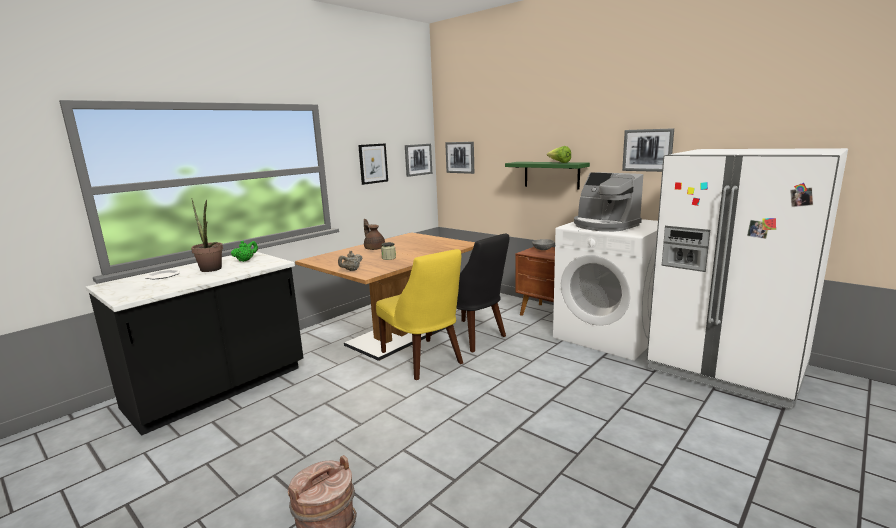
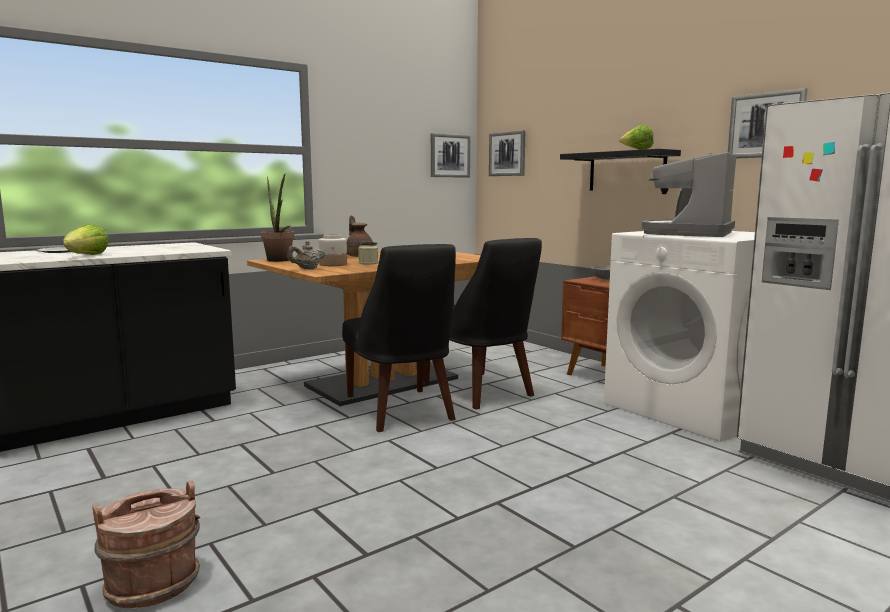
camera: 10 degrees right, 5 degrees down
(193, 282) = (86, 256): none -> lettuce
(212, 270) = (123, 250): potted plant -> potted plant (280, 260)
(246, 260) = (174, 247): green teapot -> none
(365, 262) = (333, 264): none -> jar
(373, 163) = (382, 153): picture -> none
(424, 360) = (402, 412): yellow chair -> black chair
(551, 175) = (626, 171): green shelf -> black shelf
(604, 225) = (688, 233): coffee machine -> coffee machine turned 60 degrees clockwise

